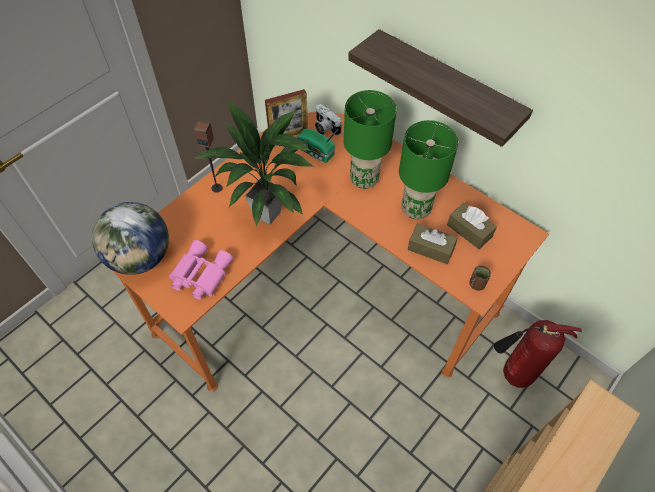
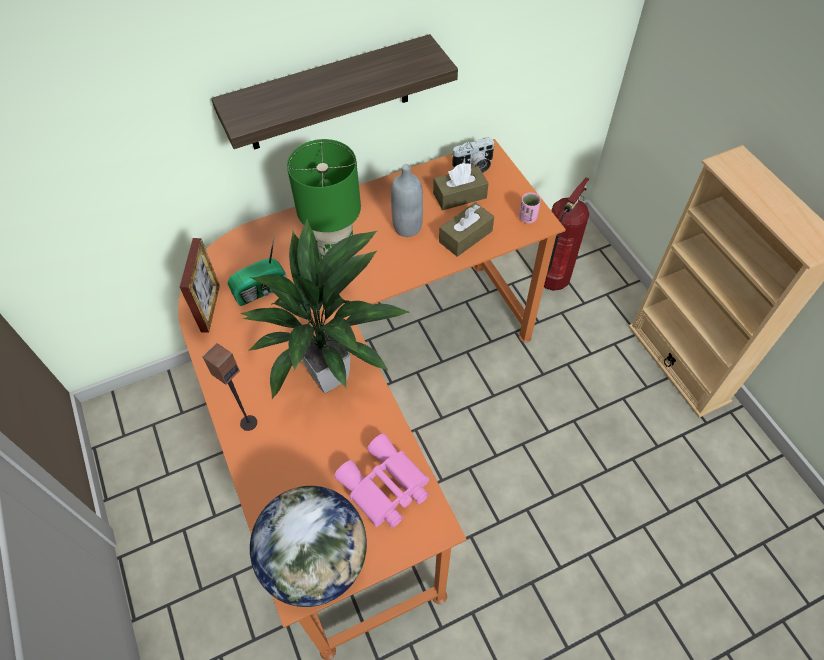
camera: 65 degrees left, 0 degrees up
(325, 128) = (227, 265): camera -> camera (474, 165)
(416, 209) = (407, 227): green table lamp -> grey bottle
(477, 284) = (527, 218): brown cup -> pink cup

